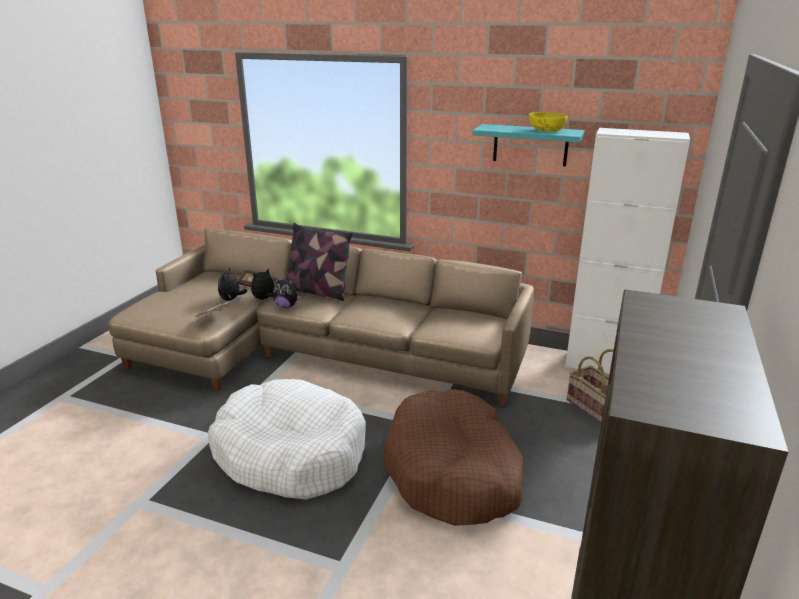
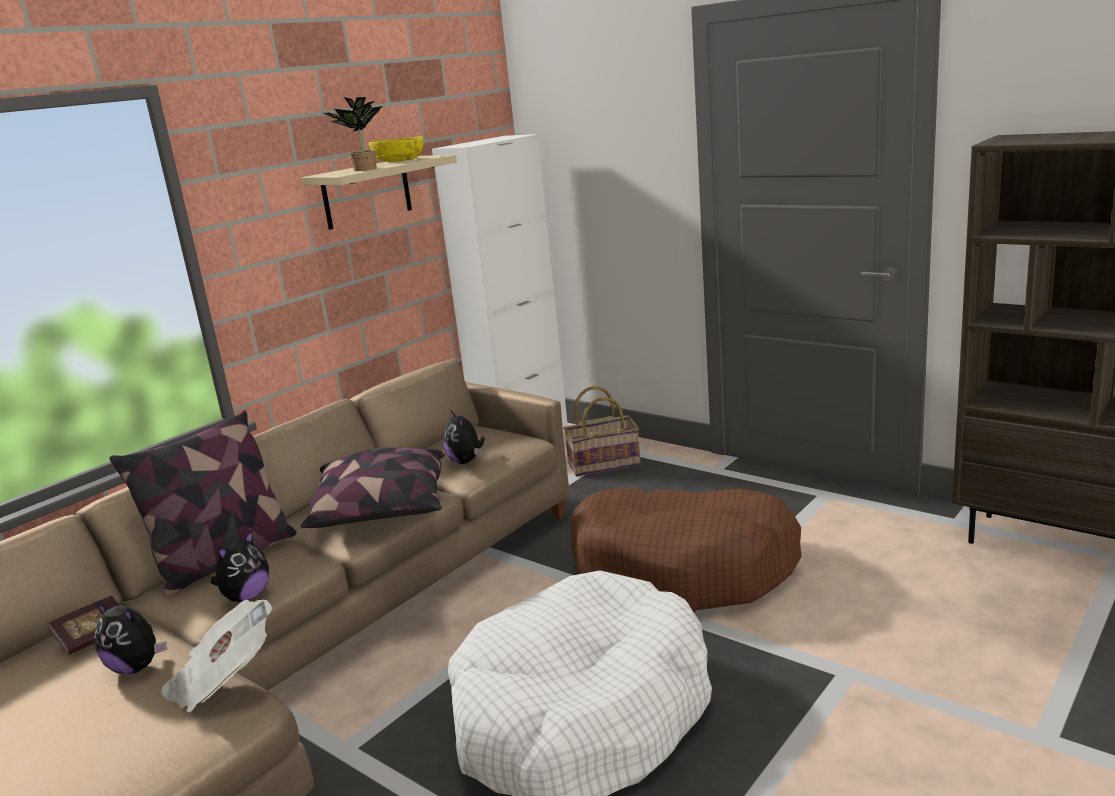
camera: 70 degrees left, 5 degrees down
(264, 299) = (175, 627): plush toy -> plush toy (466, 461)
(372, 315) = (382, 511): none -> pillow
(502, 129) = (362, 170): none -> potted plant
(530, 145) = (367, 192): turquoise shelf -> beige shelf

